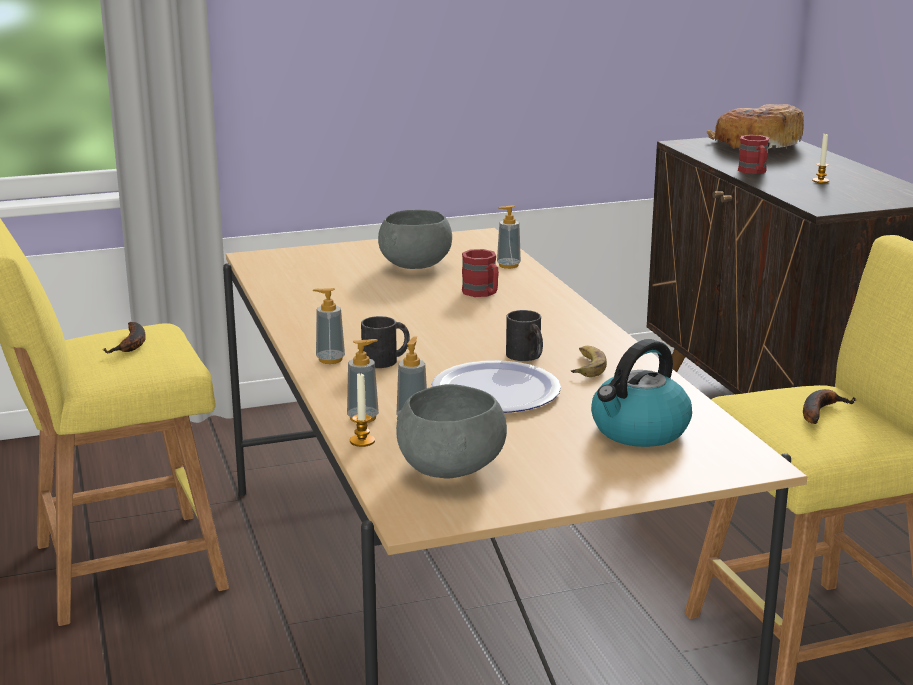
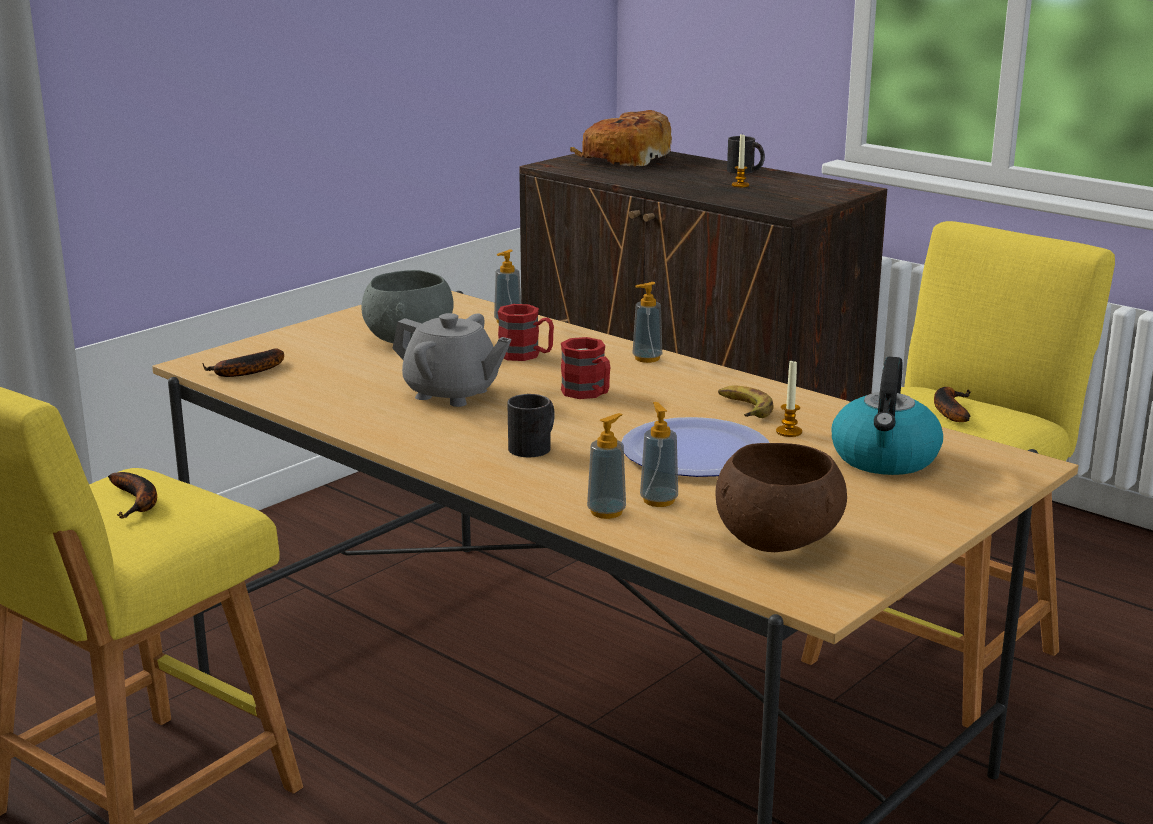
camera: 30 degrees left, 0 degrees up
(274, 269) = (245, 372): none -> banana
(330, 359) = (472, 459): soap dispenser -> soap dispenser (647, 358)
(362, 441) = (644, 536): candle -> candle (789, 432)
(386, 311) = (452, 394): none -> grey teapot
(452, 471) = (779, 542): grey bowl -> brown bowl
(527, 357) = (673, 411): black mug -> black mug (745, 171)
(754, 171) = (665, 184): red mug -> red mug (588, 394)

